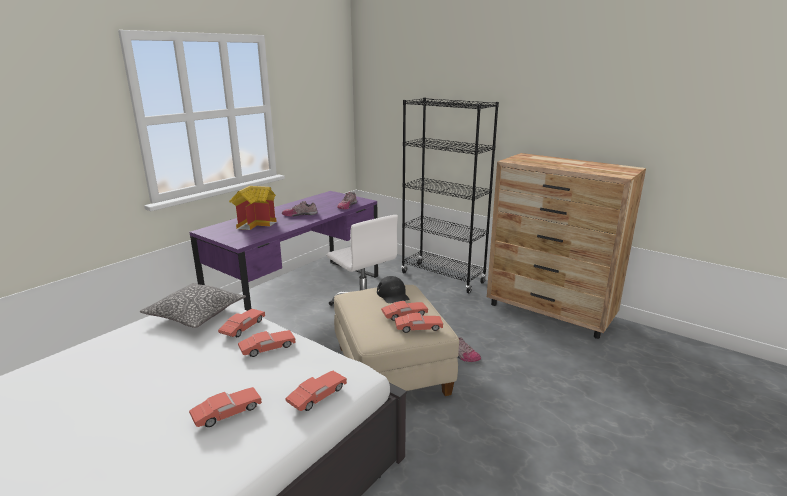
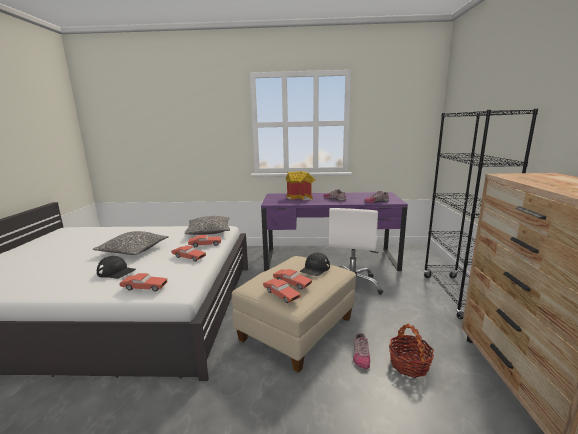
camera: 55 degrees right, 5 degrees down
(153, 388) = (133, 250): none -> pillow
(227, 414) = (116, 272): red toy car -> black cap
(491, 340) = (409, 364): none -> basket

